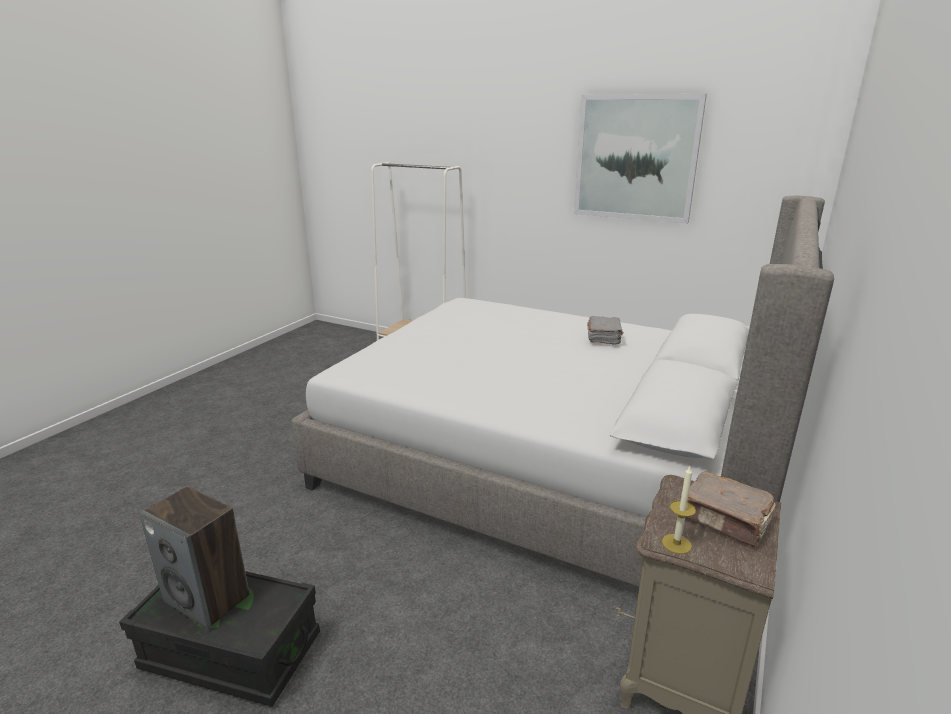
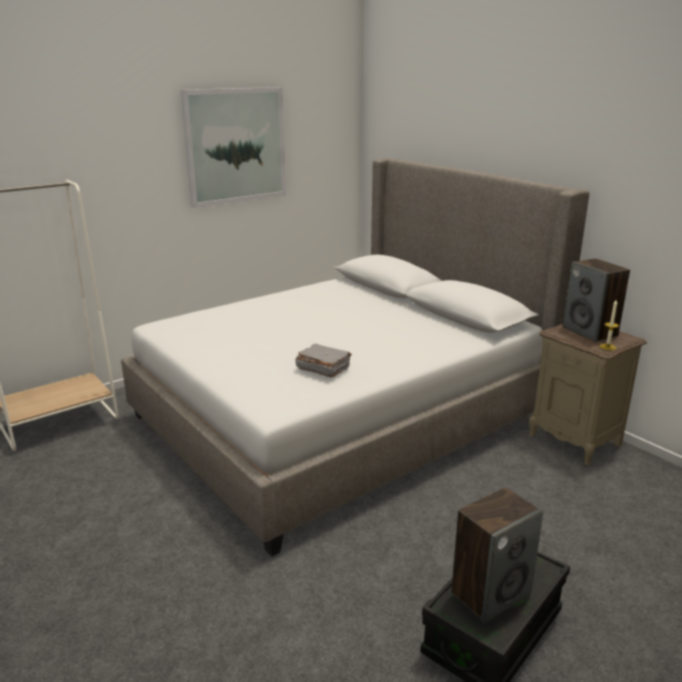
camera: 65 degrees left, 0 degrees up
(604, 338) = (324, 299): grey book -> grey book (323, 369)
(726, 520) = (590, 331): brown book -> speaker

